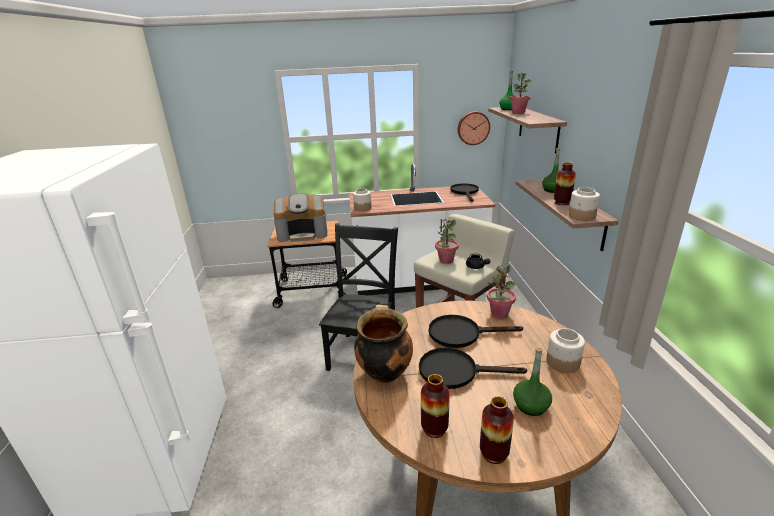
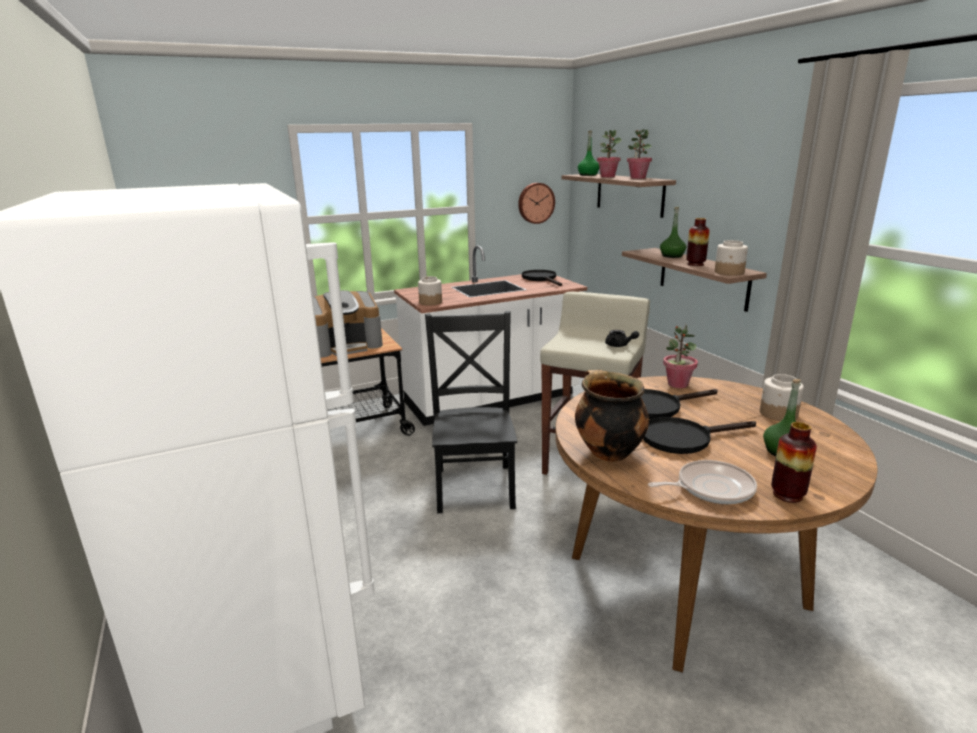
camera: 20 degrees left, 5 degrees down
(434, 429) = (711, 488): vase -> frying pan
(446, 260) = (578, 343): potted plant -> potted plant (637, 178)

